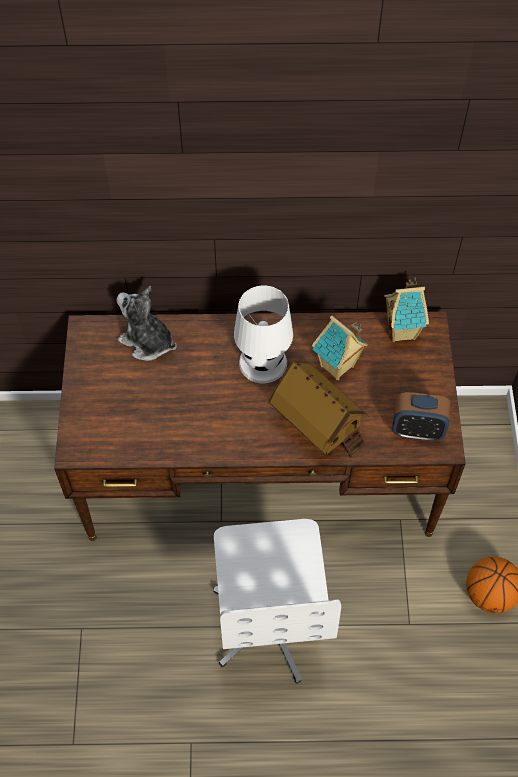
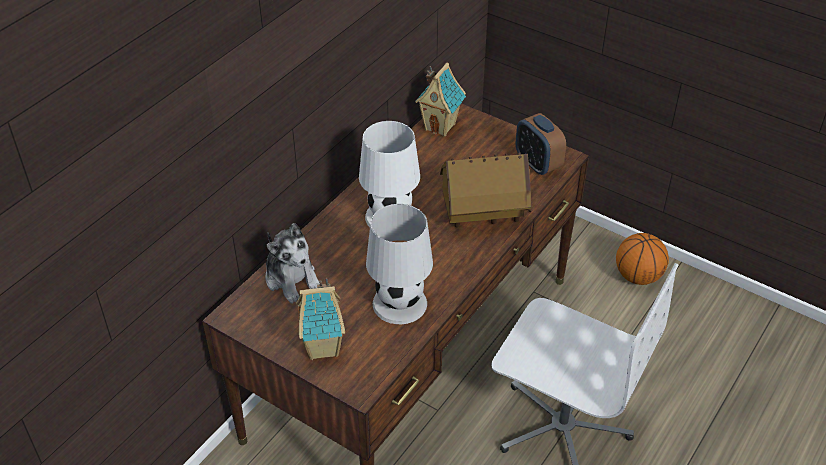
camera: 55 degrees left, 15 degrees down
(147, 342) = (292, 279): plush toy -> plush toy turned 105 degrees counterclockwise
(175, 425) = (399, 302): none -> white table lamp
(337, 367) = (438, 177): toy house -> toy house (324, 347)
(417, 430) = (537, 164): alarm clock -> alarm clock turned 105 degrees clockwise

